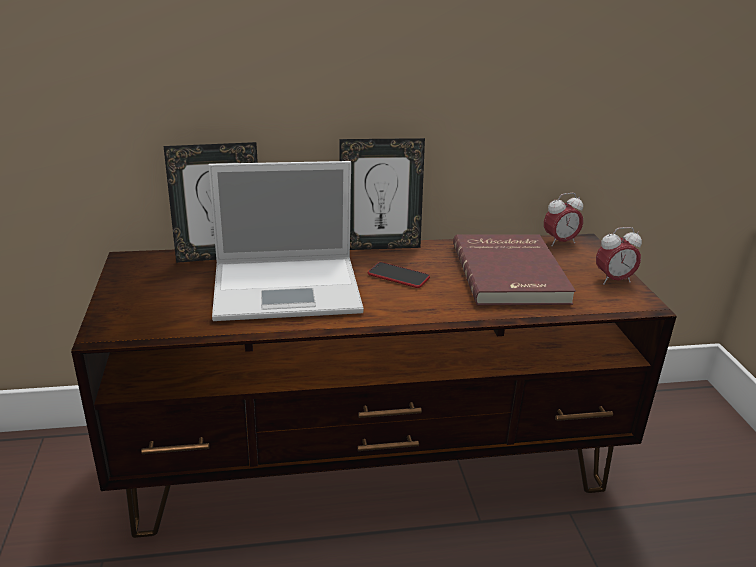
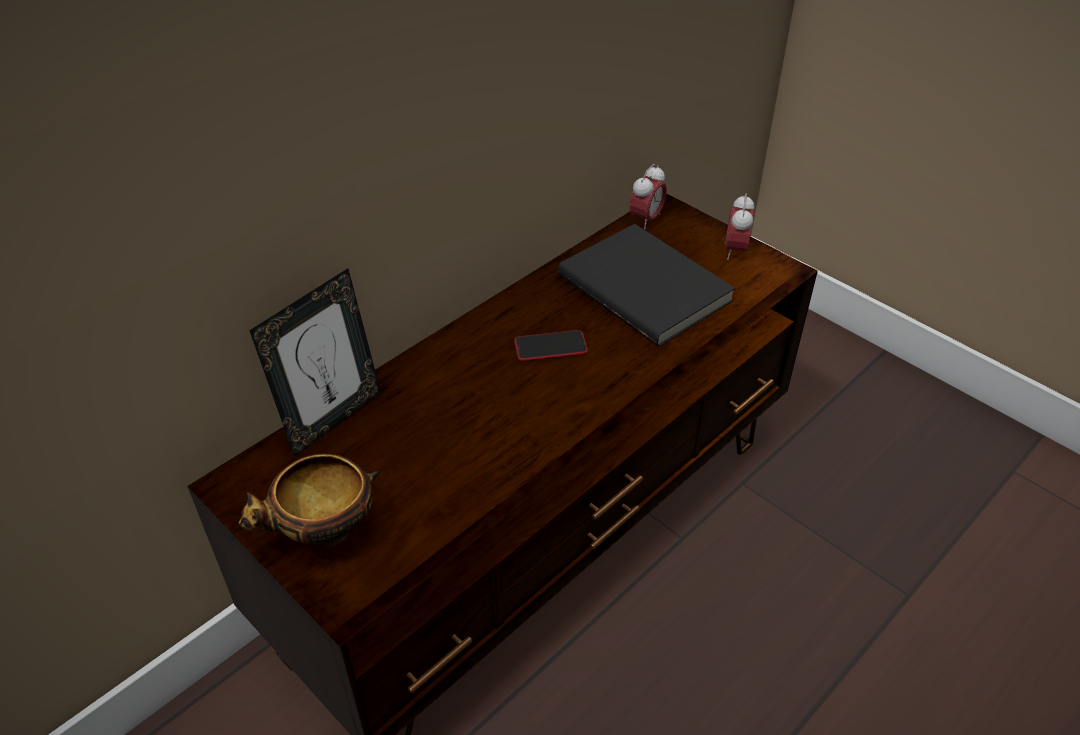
camera: 35 degrees left, 15 degrees up
(140, 300) = (324, 533): none -> bowl
(289, 288) = (464, 423): laptop -> none
(379, 246) = (486, 312): picture frame -> none
(511, 273) = (646, 287): red book -> black book
(613, 280) = (735, 251): alarm clock -> alarm clock turned 150 degrees clockwise

